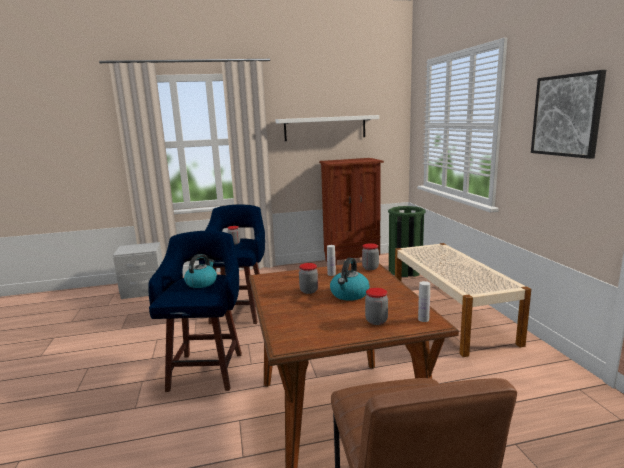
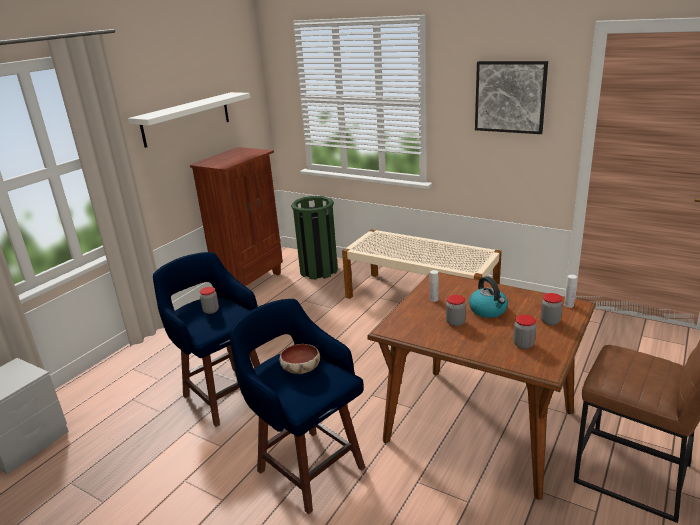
camera: 45 degrees left, 10 degrees up
(201, 283) = (300, 369): kettle -> bowl
(370, 268) = (446, 280): jar -> jar (523, 344)

